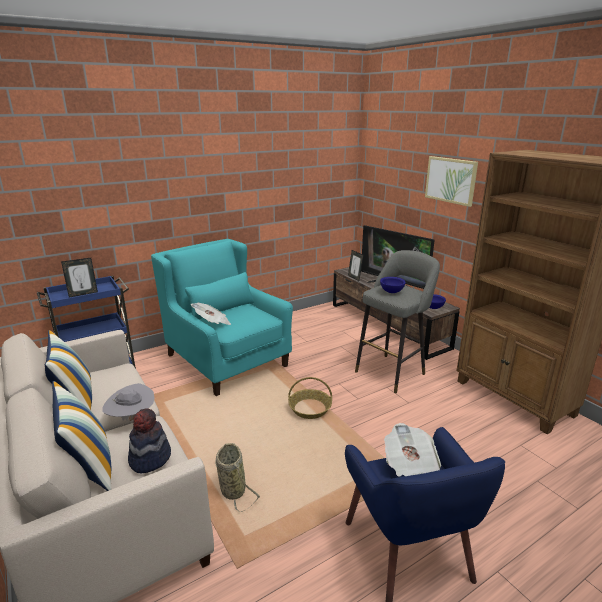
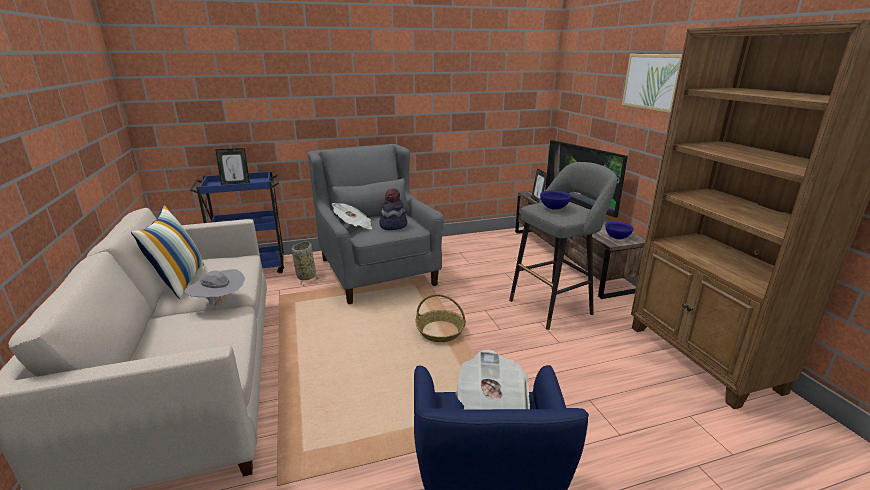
camera: 15 degrees right, 0 degrees up
(89, 467) = (146, 342): pillow -> none
(149, 458) = (206, 344): hat -> hat (393, 225)
(227, 360) = (377, 272): turquoise armchair -> grey armchair
(232, 489) = (316, 399): basket -> basket (306, 276)

